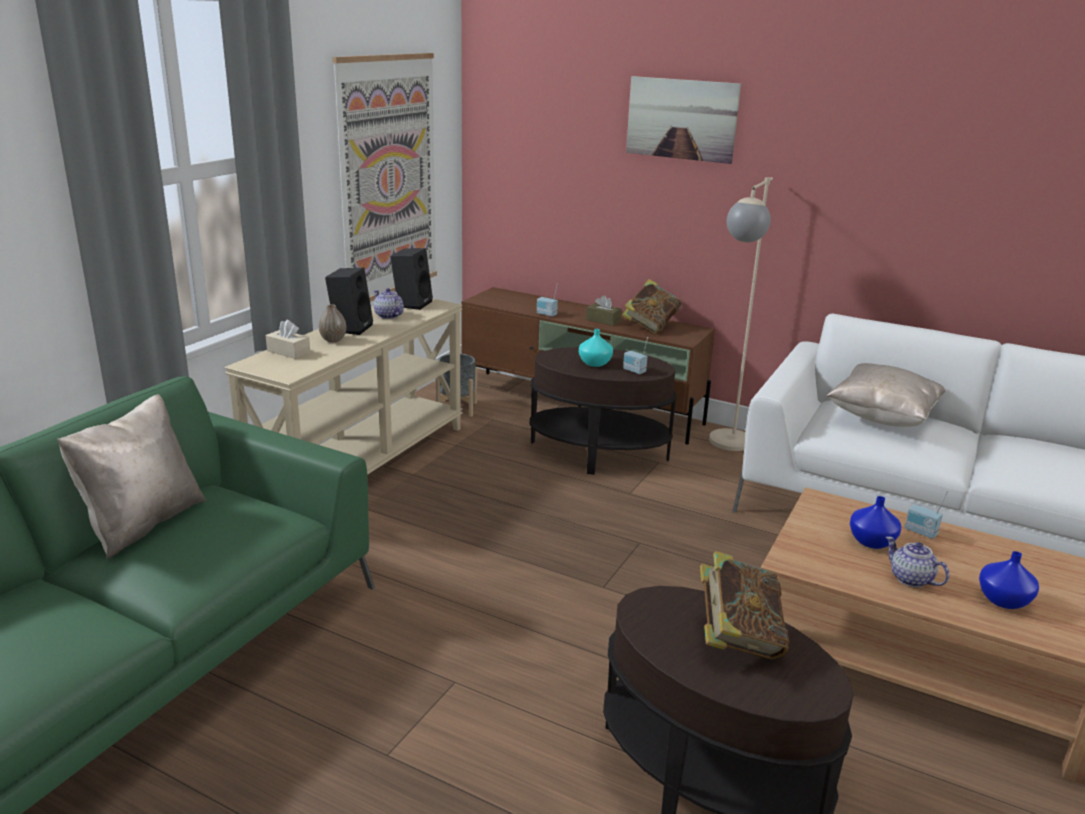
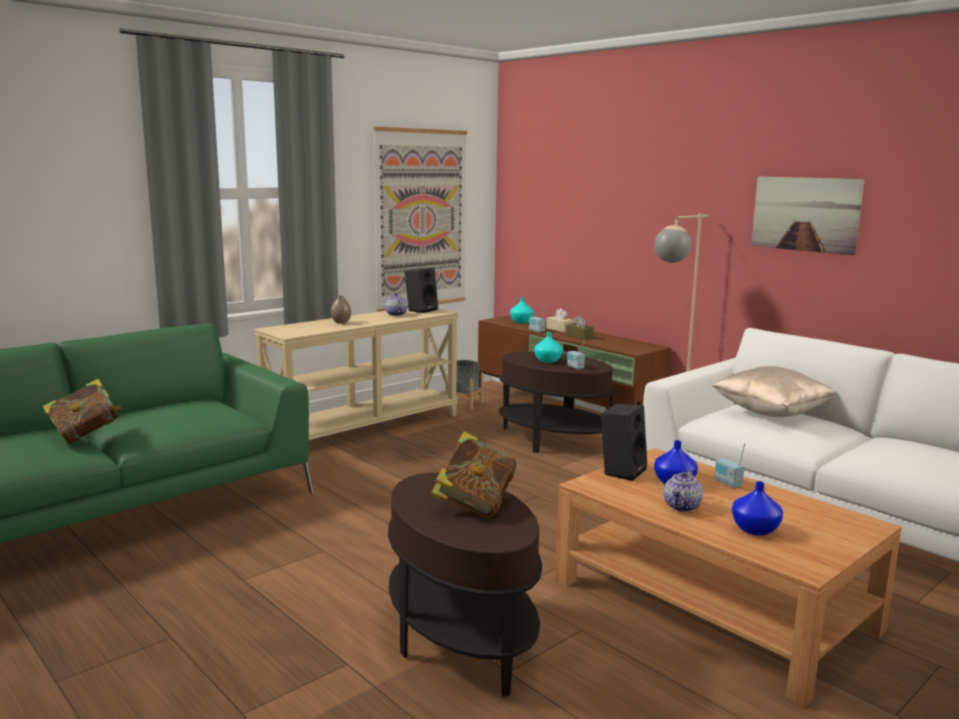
camera: 20 degrees right, 10 degrees down
(142, 523) = (149, 408): beige pillow -> none
(288, 352) = (303, 325): beige tissue box -> beige tissue box (559, 329)
(350, 328) = (361, 318): black speaker -> black speaker (621, 471)
(514, 300) = (521, 322): none -> turquoise vase
(650, 326) = (615, 342): book -> book (86, 435)
(681, 119) = (643, 172): picture -> picture (805, 214)
(910, 579) = (682, 507): teapot -> teapot turned 135 degrees counterclockwise

